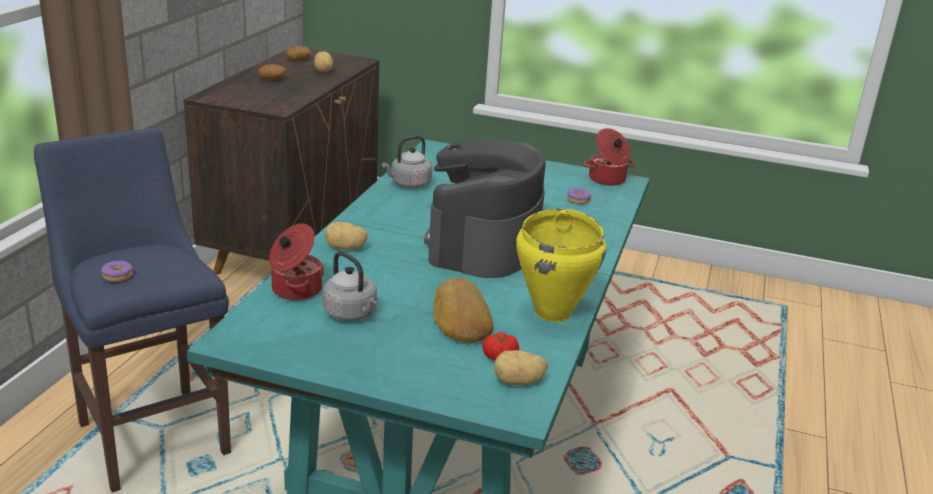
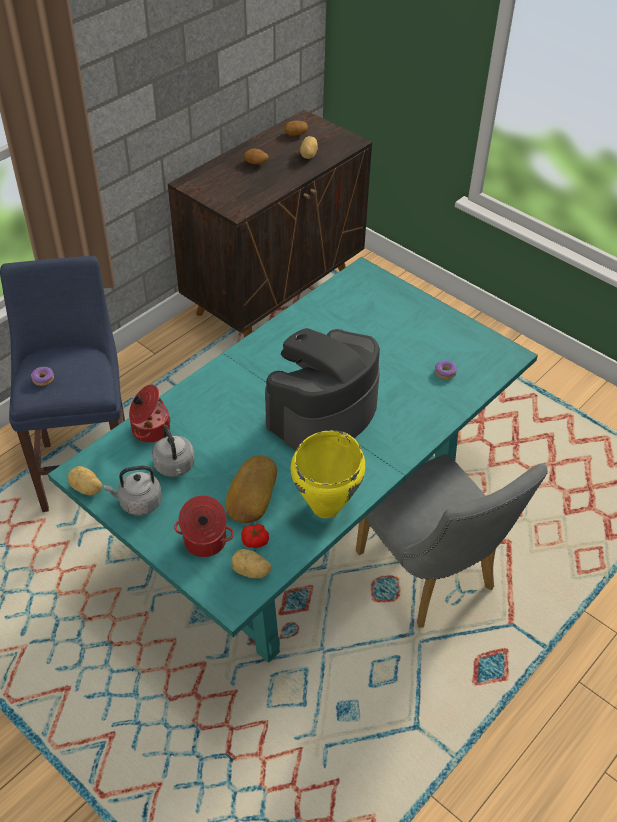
camera: 25 degrees right, 20 degrees up
(345, 248) = (212, 390): potato -> potato (86, 489)
(408, 184) = (309, 320): grey kettle -> grey kettle (138, 503)
(607, 180) = (493, 349): cooking pot -> cooking pot (204, 542)
(621, 438) = (431, 577): none -> grey chair

